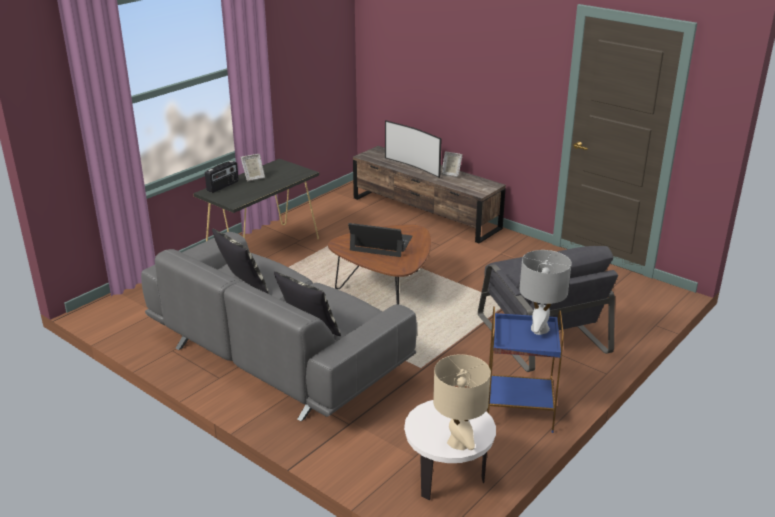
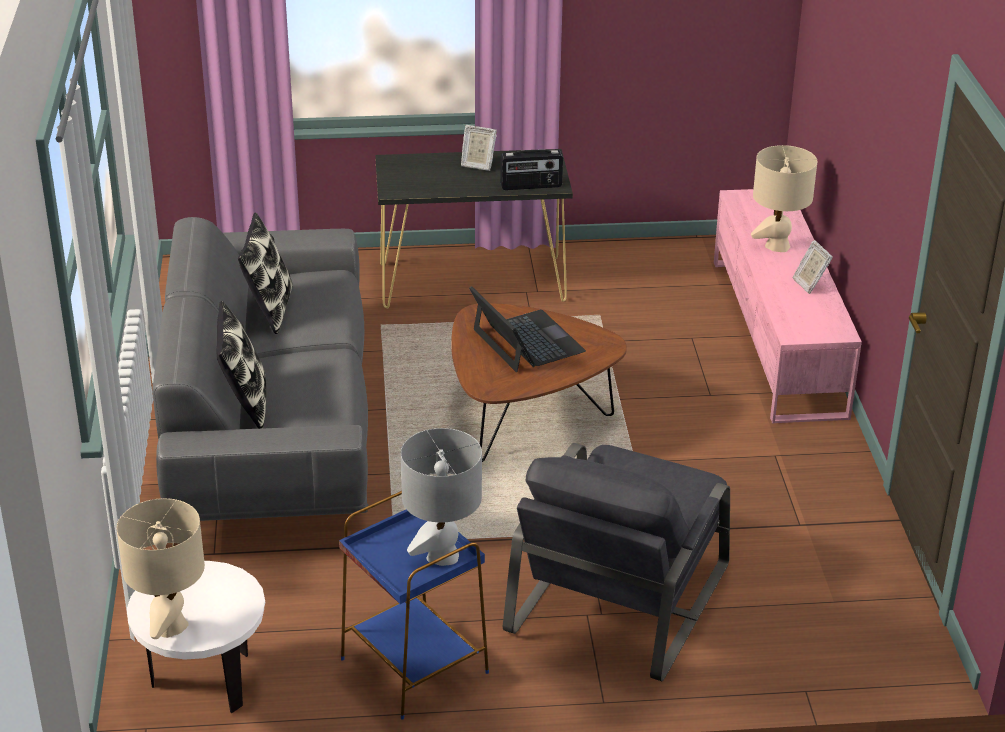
camera: 45 degrees right, 5 degrees up
(223, 186) = (422, 161): radio -> radio (531, 186)
(413, 166) = (777, 246): television -> beige table lamp
(425, 213) = (777, 336): brown tv stand -> pink tv stand

